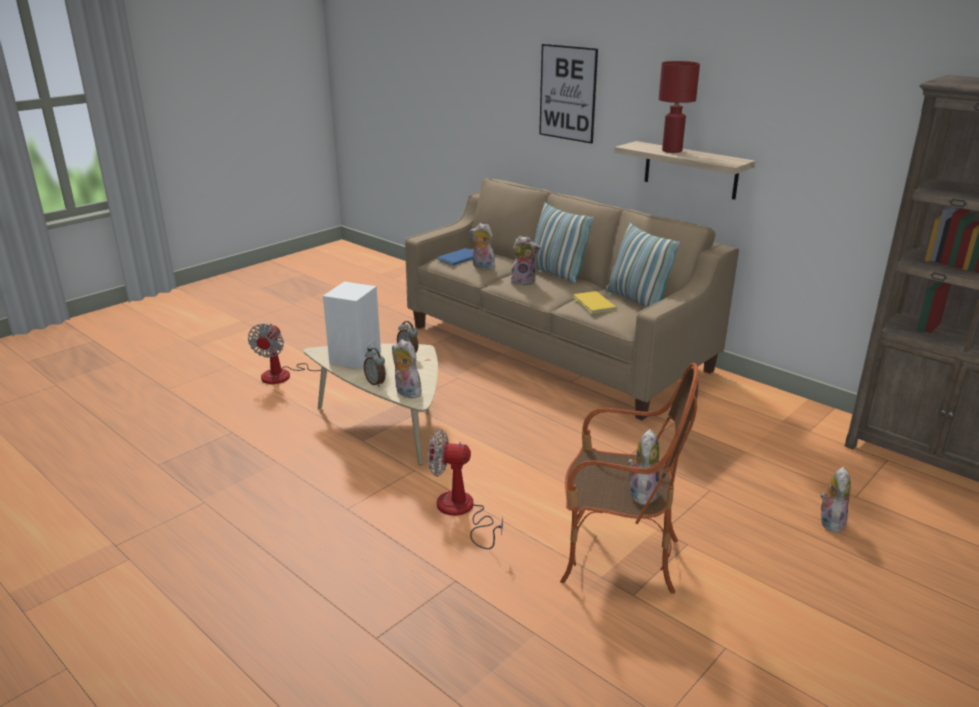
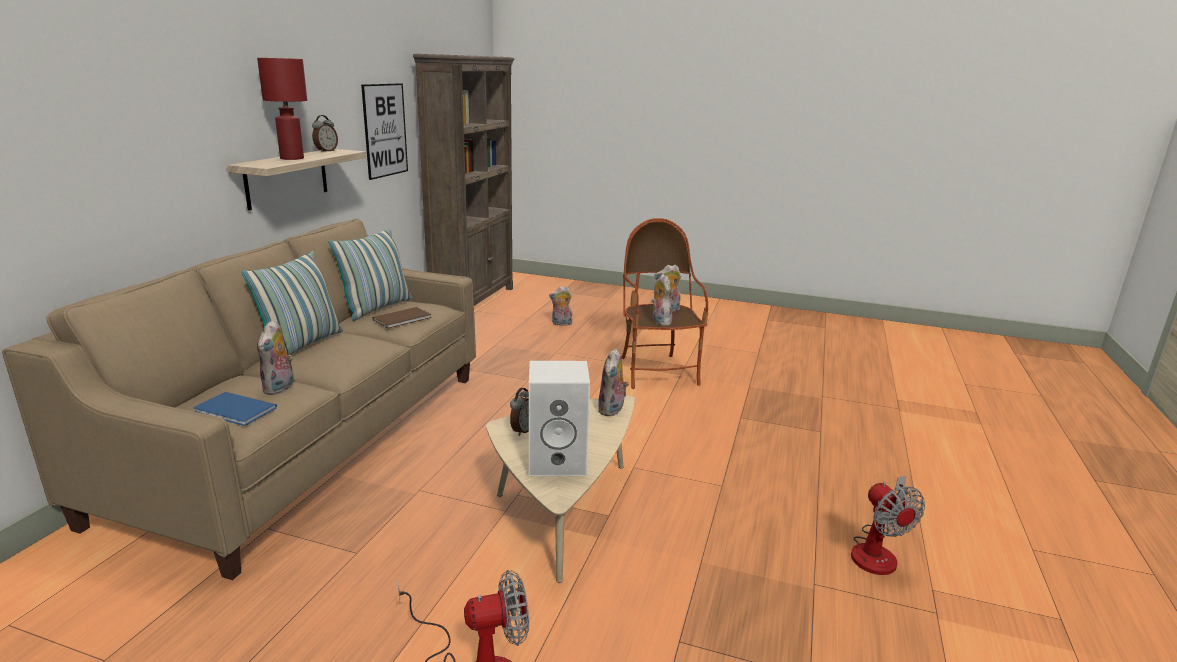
camera: 115 degrees left, 5 degrees down
(376, 383) = (606, 431): alarm clock -> alarm clock (326, 151)
(462, 512) = (668, 431): fan -> fan (878, 551)
(524, 281) = (338, 356): plush toy -> plush toy (659, 321)
(567, 93) = (113, 123): picture -> picture (385, 130)
(593, 304) = (404, 318): yellow book -> brown book

